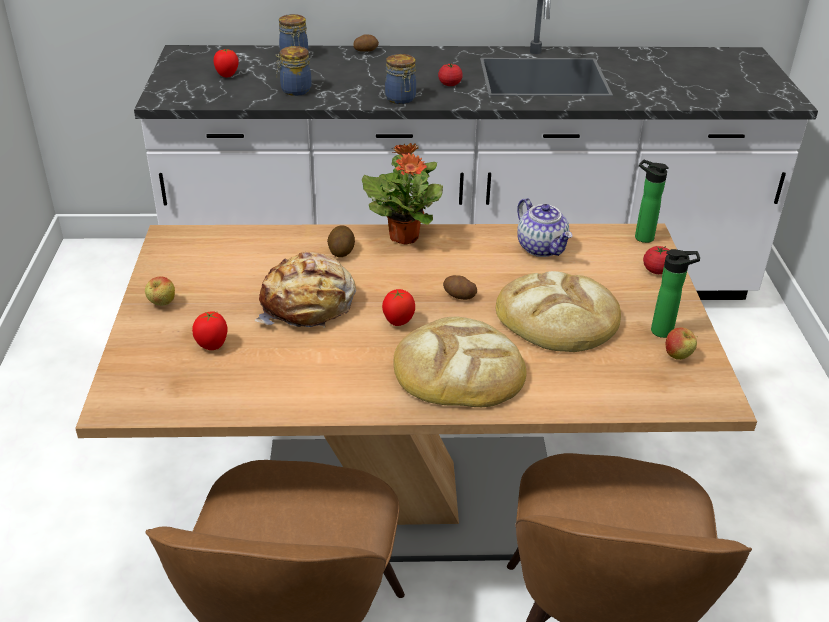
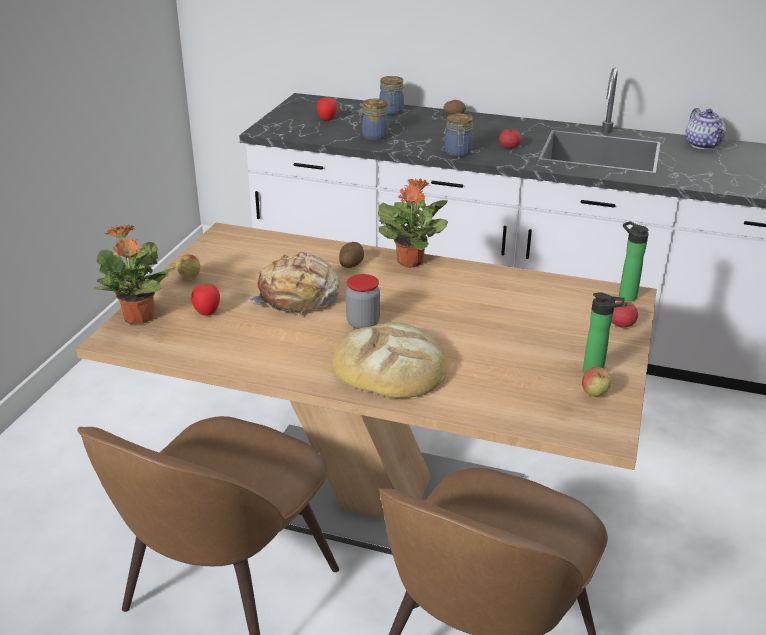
camera: 20 degrees right, 5 degrees down
(132, 370) = (139, 318): none -> potted plant
(398, 322) = (363, 323): tomato -> jar
(459, 296) = (427, 313): potato -> none
(542, 248) = (526, 289): teapot -> teapot (703, 145)
(558, 317) = (503, 344): bread -> none

